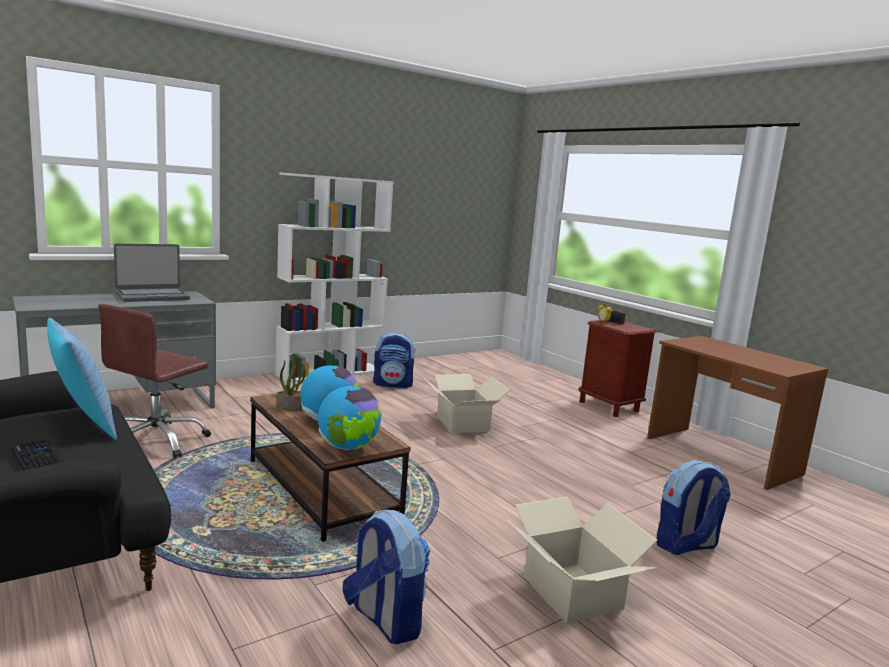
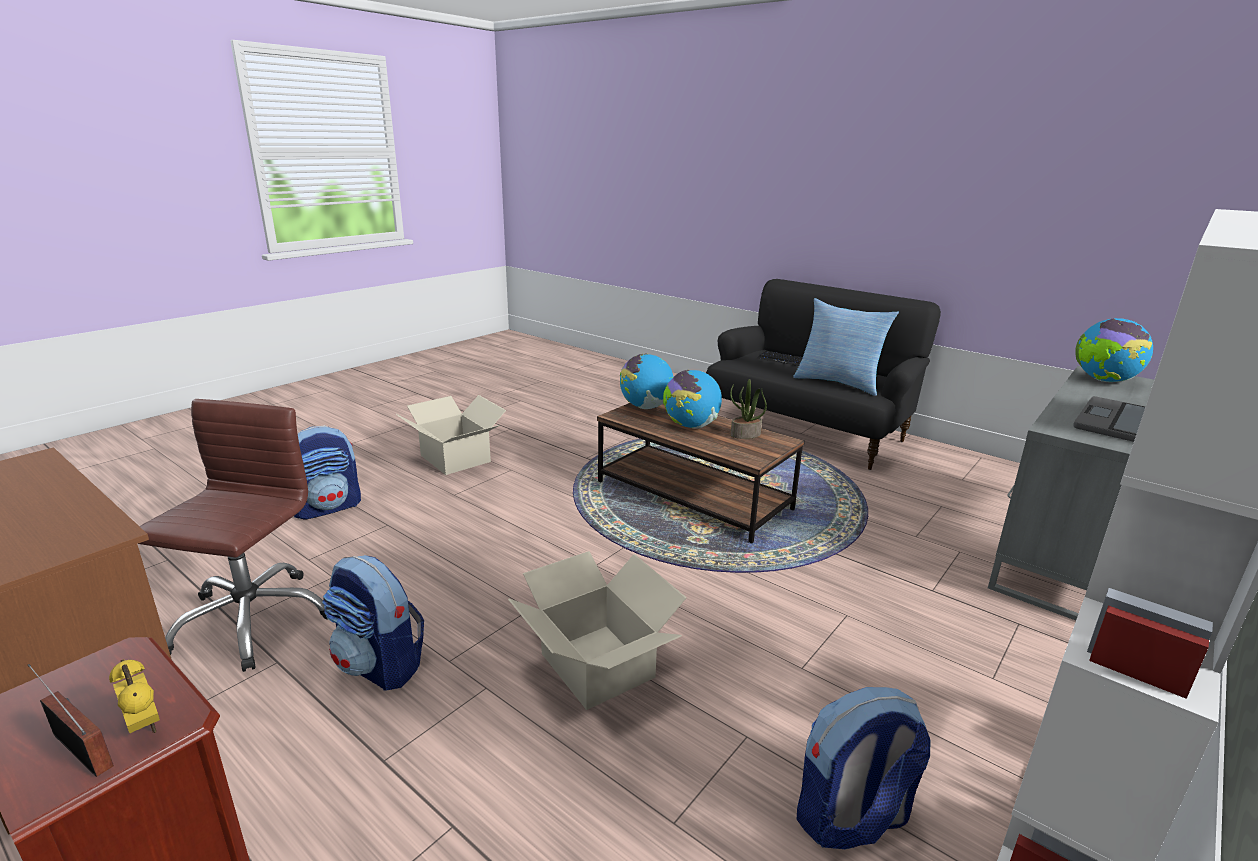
camera: 165 degrees right, 10 degrees up
(55, 304) = (1104, 381): none -> globe
(156, 441) = (920, 513): brown office chair -> brown office chair (251, 620)
(384, 620) = (575, 430): backpack -> backpack (380, 665)

